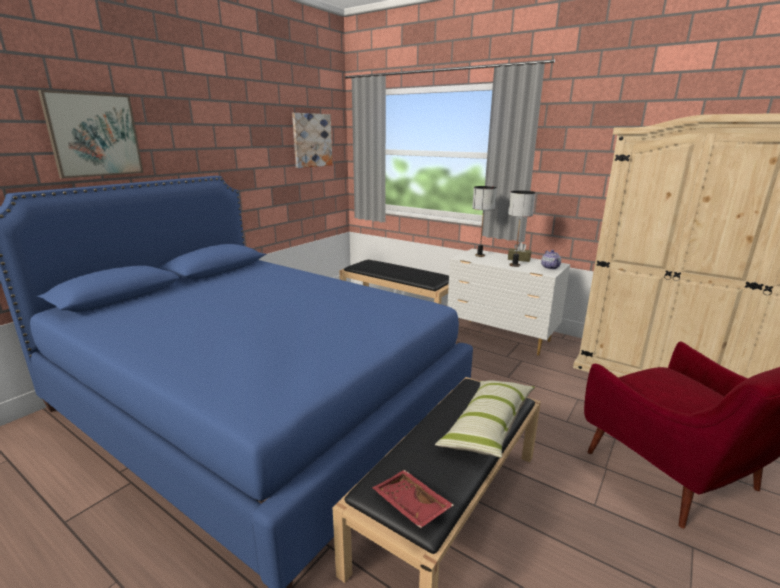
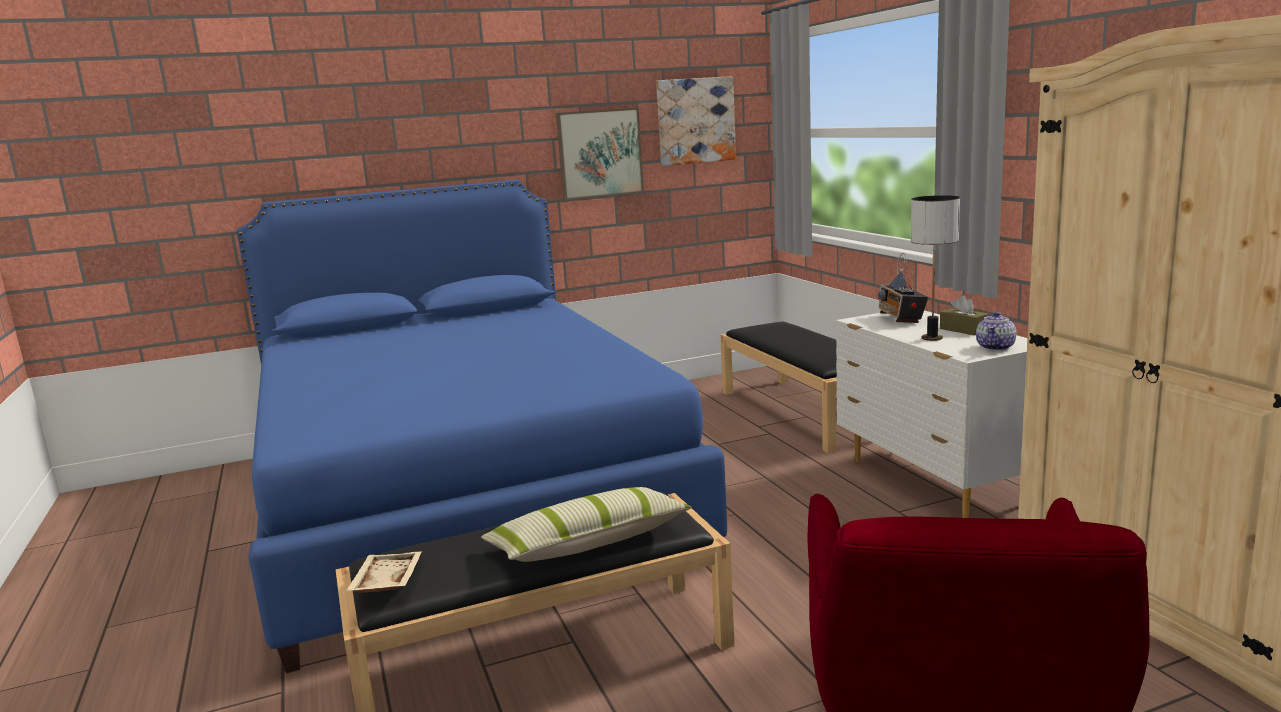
camera: 35 degrees right, 5 degrees down
(94, 135) = (359, 134): picture -> picture (599, 153)
(410, 506) = (385, 583): red tray -> beige tray
(480, 255) = (901, 319): table lamp -> radio

